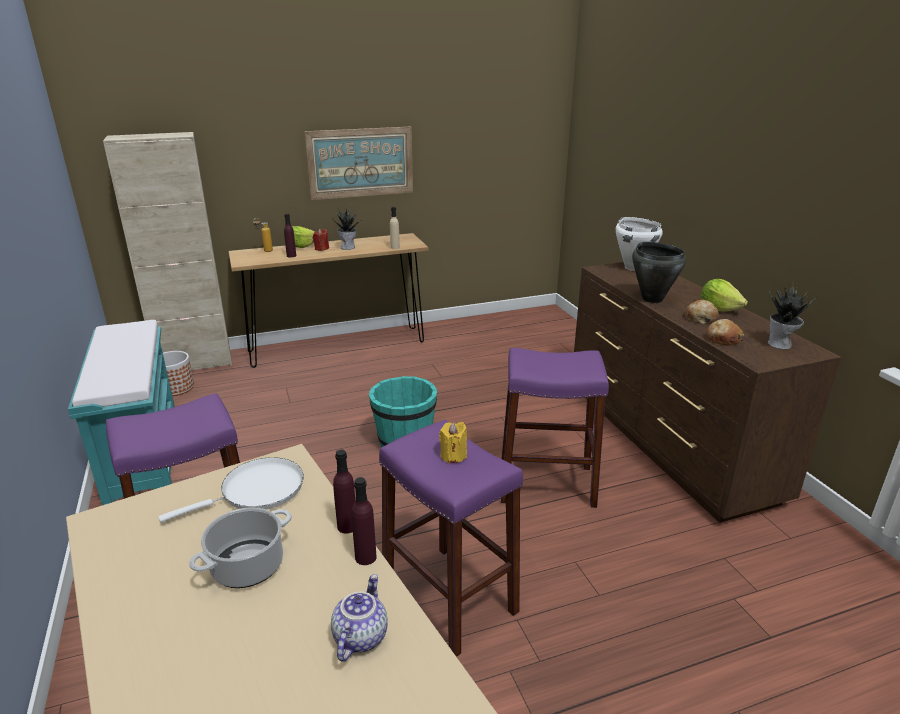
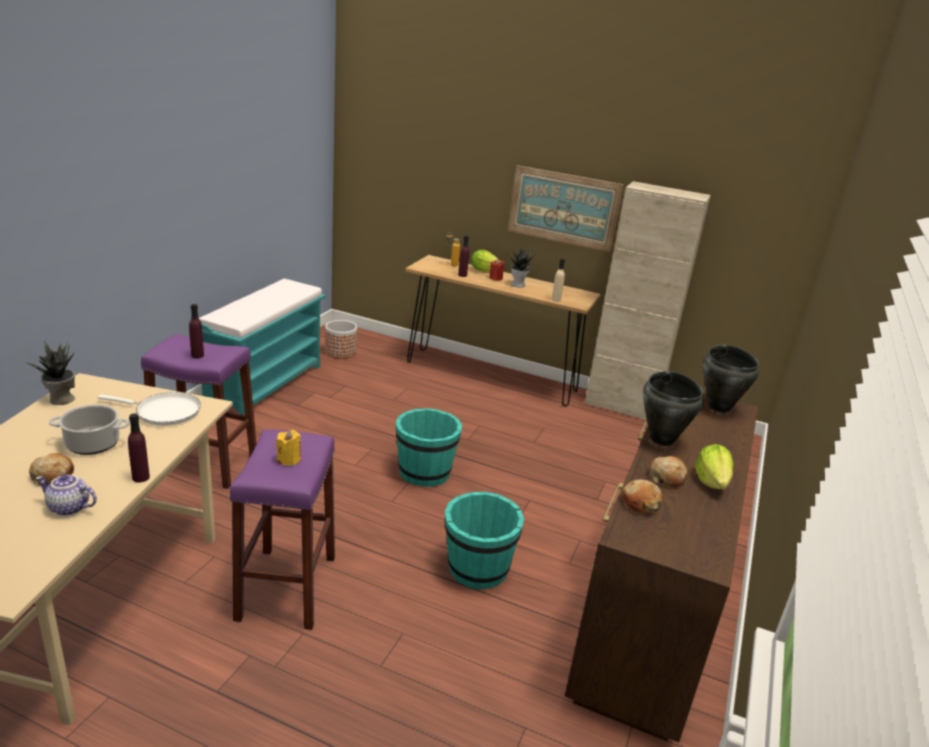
camera: 40 degrees right, 0 degrees up
(195, 364) = (375, 341): beige cabinet -> beige cabinet (621, 406)
(275, 624) = (53, 476): none -> bread
(347, 526) = (164, 457): purple bottle -> purple bottle (197, 355)
(359, 636) = (68, 508): teapot -> teapot turned 135 degrees counterclockwise
(546, 484) = (477, 569): purple stool -> turquoise bucket
(633, 268) = (719, 407): white cooking pot -> black cooking pot
(780, 345) = (689, 540): potted plant -> potted plant (61, 400)

